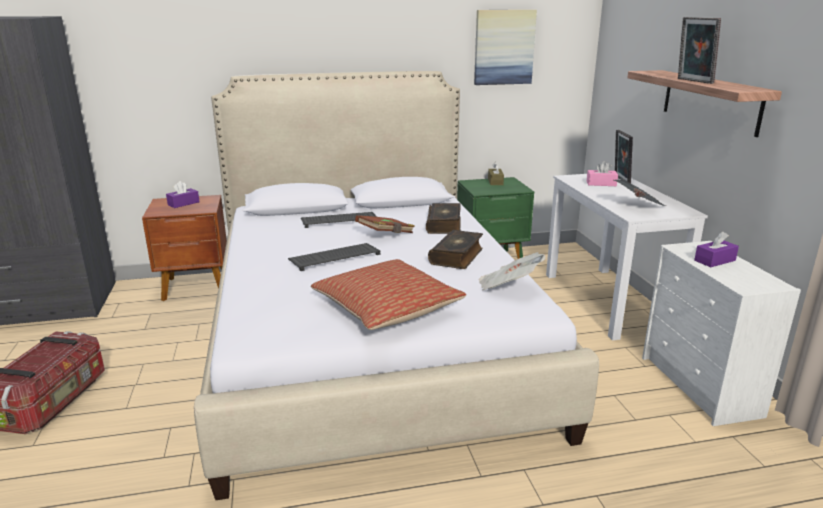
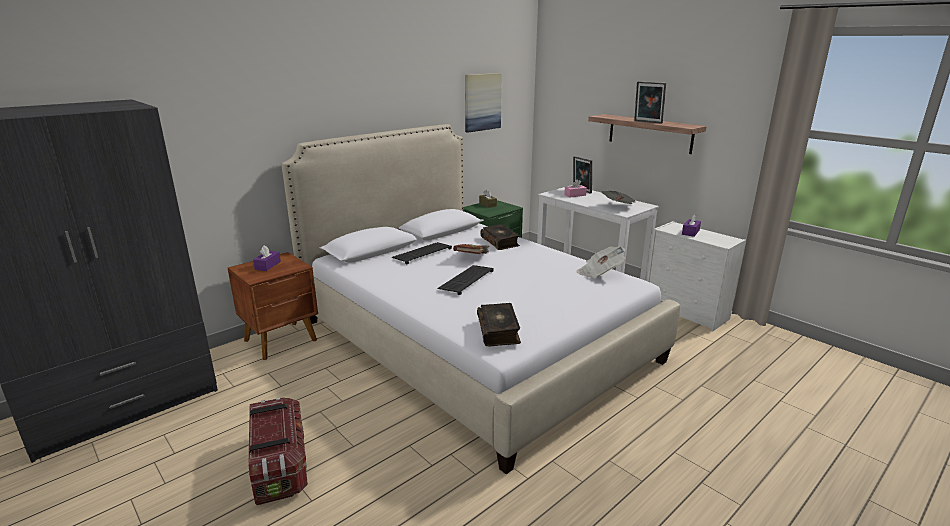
camera: 30 degrees left, 0 degrees up
(387, 309) = (554, 304): pillow -> none
(457, 256) = (542, 261): book -> book (499, 331)

